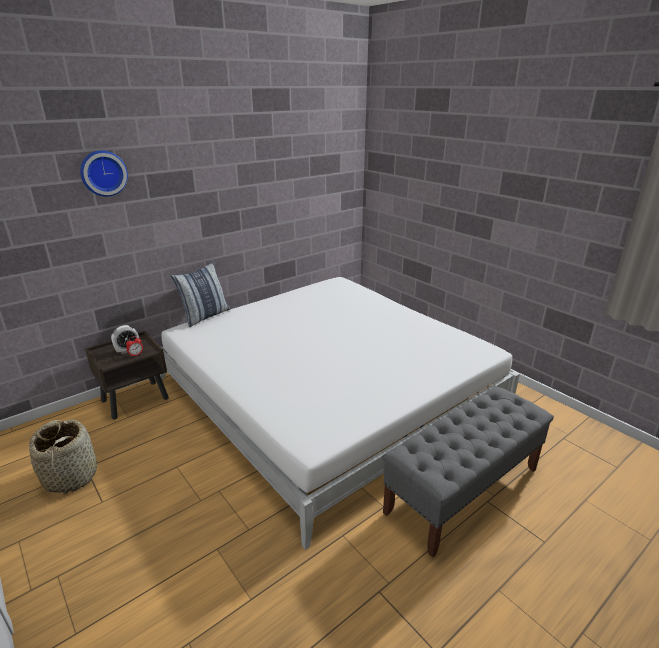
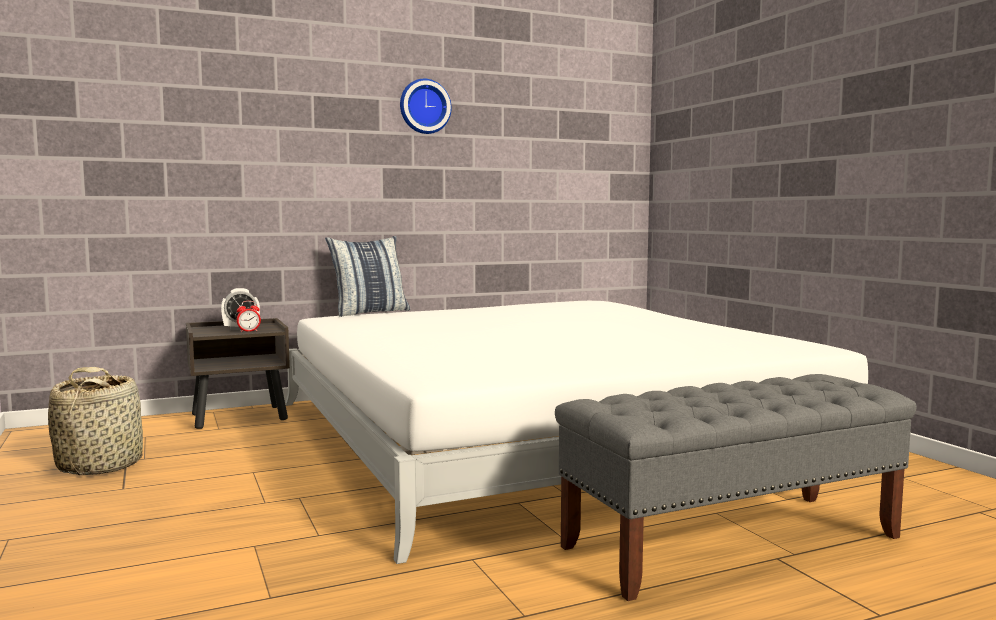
camera: 15 degrees right, 20 degrees down
(103, 173) = (256, 83): wall clock -> wall clock (424, 107)

